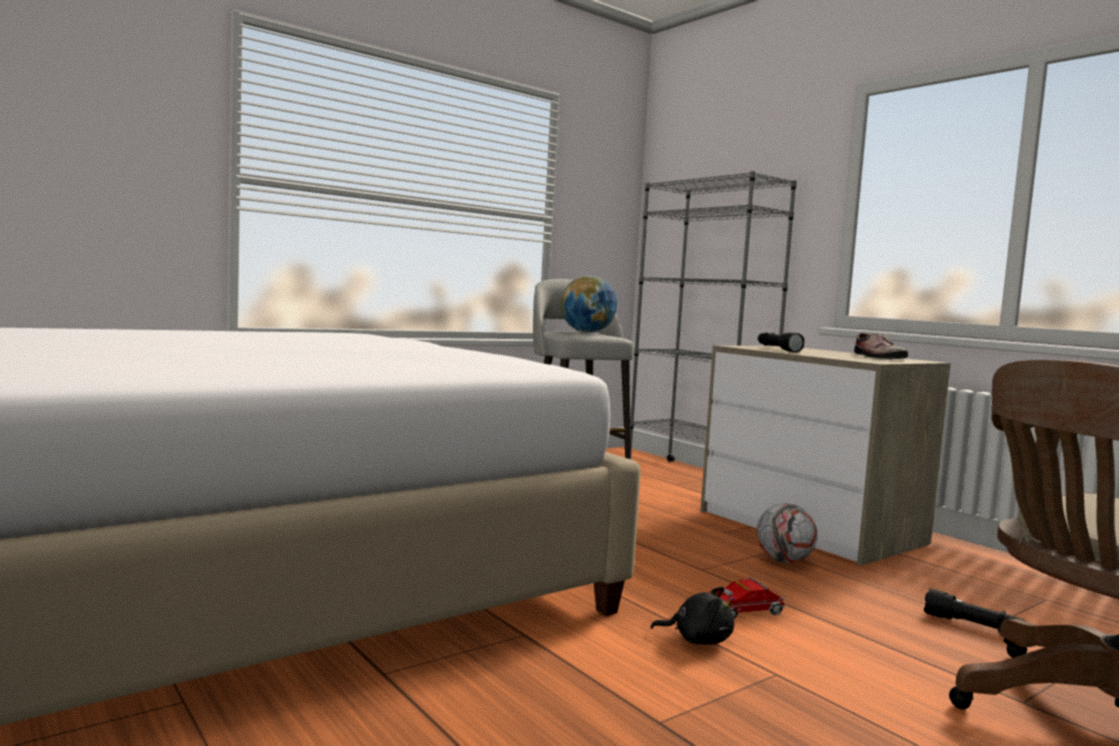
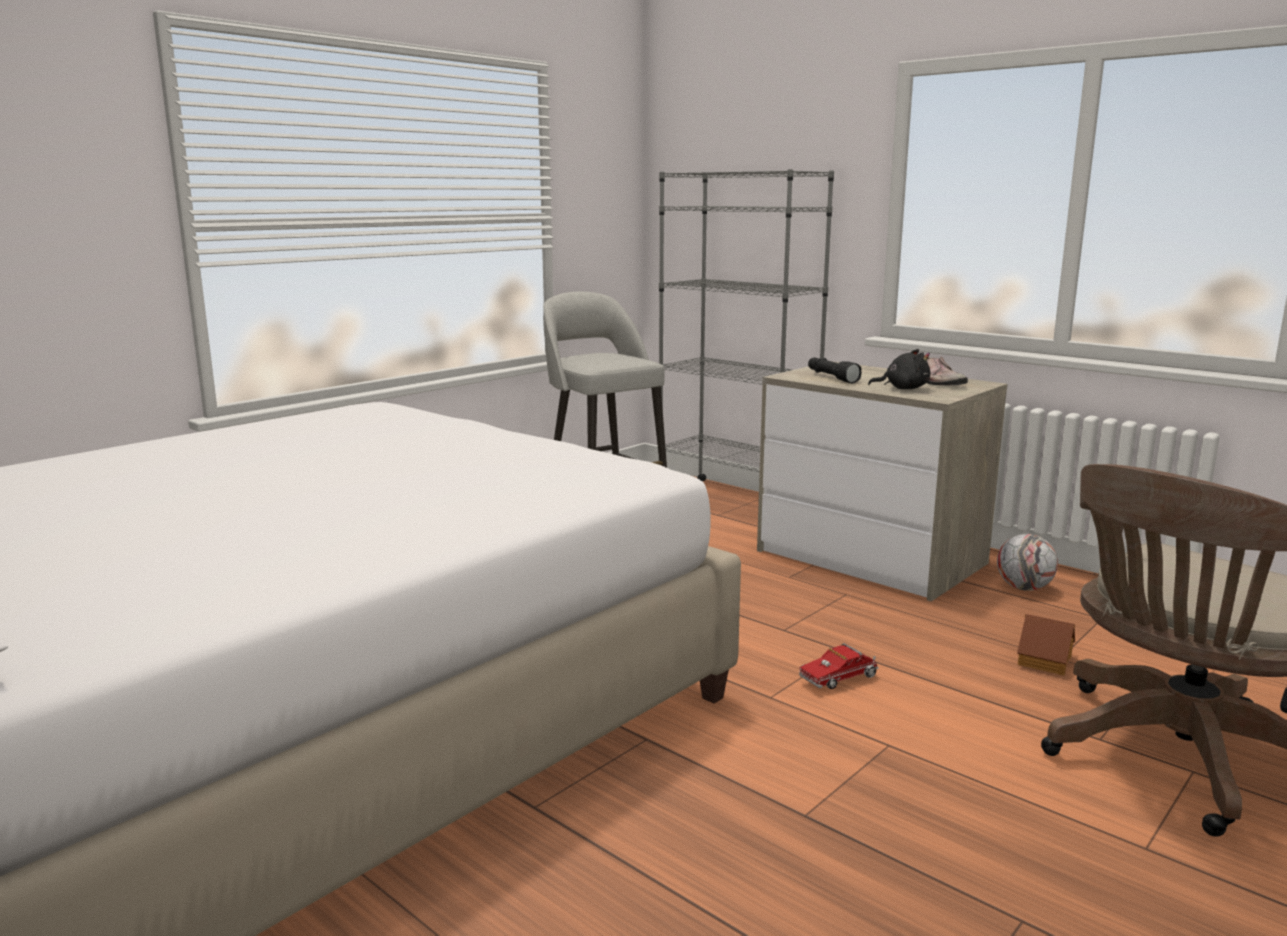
camera: 10 degrees left, 10 degrees up
(587, 332) = (610, 358): globe -> none
(698, 639) = (808, 717): black plush toy -> black plush toy (903, 388)
(784, 561) = (858, 607): football -> football (1024, 588)
(973, 626) = (1045, 661): black flashlight -> toy house

